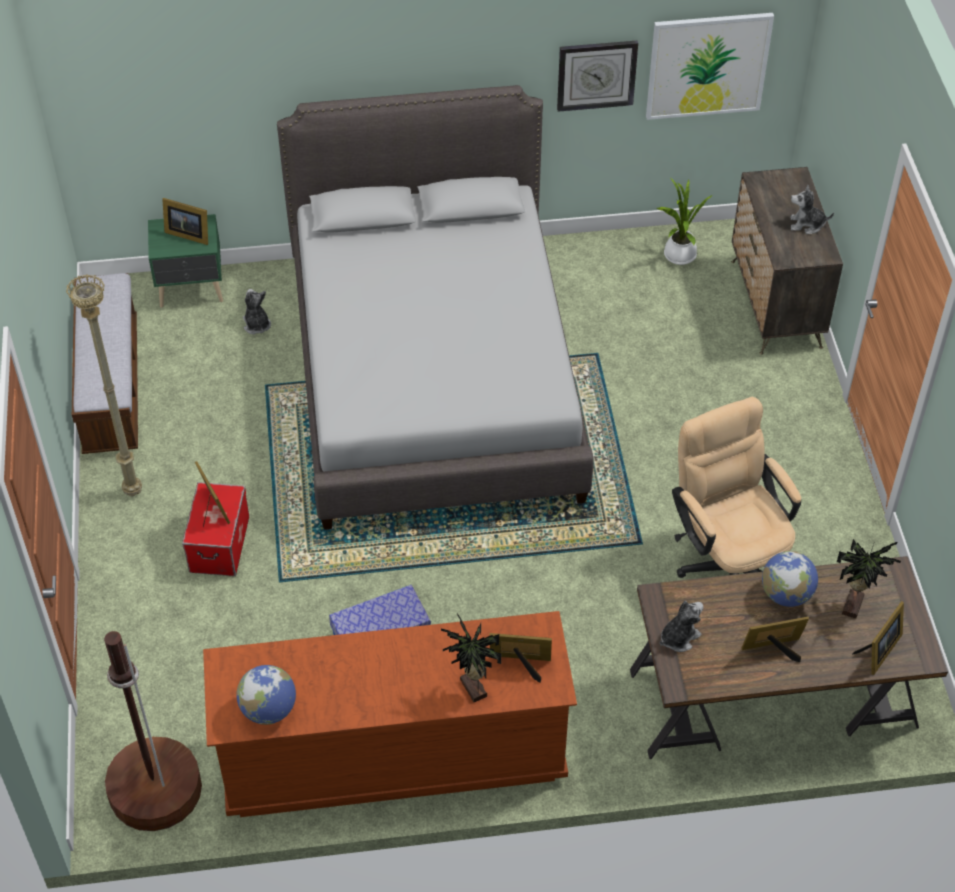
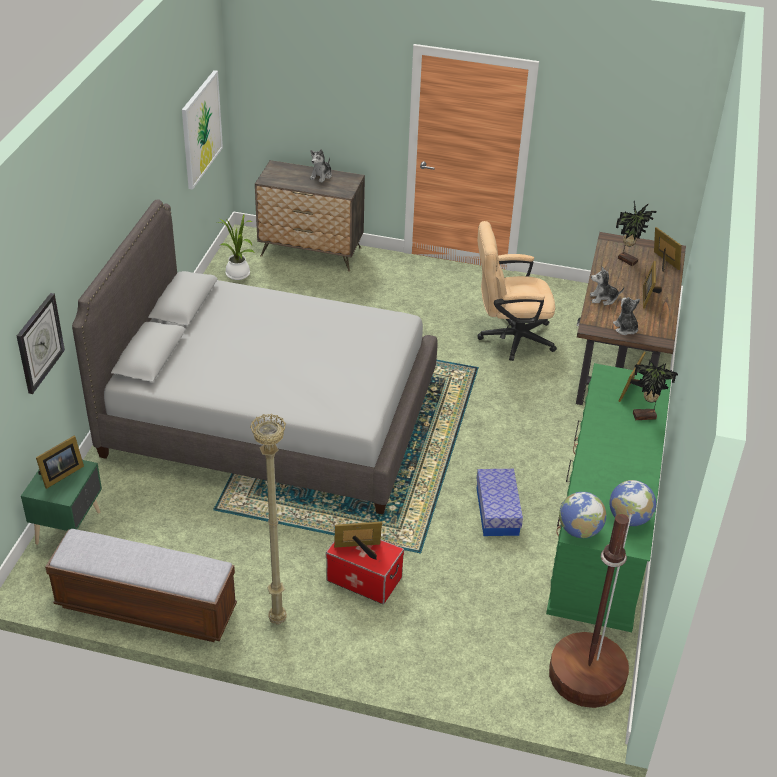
camera: 70 degrees left, 10 degrees down
(256, 325) = (143, 498): plush toy -> plush toy (603, 299)
(393, 754) = (602, 533): brown dresser -> green dresser
(596, 75) = (169, 170): wall clock -> wall clock (39, 343)
(786, 594) = (609, 280): globe -> globe (579, 531)

